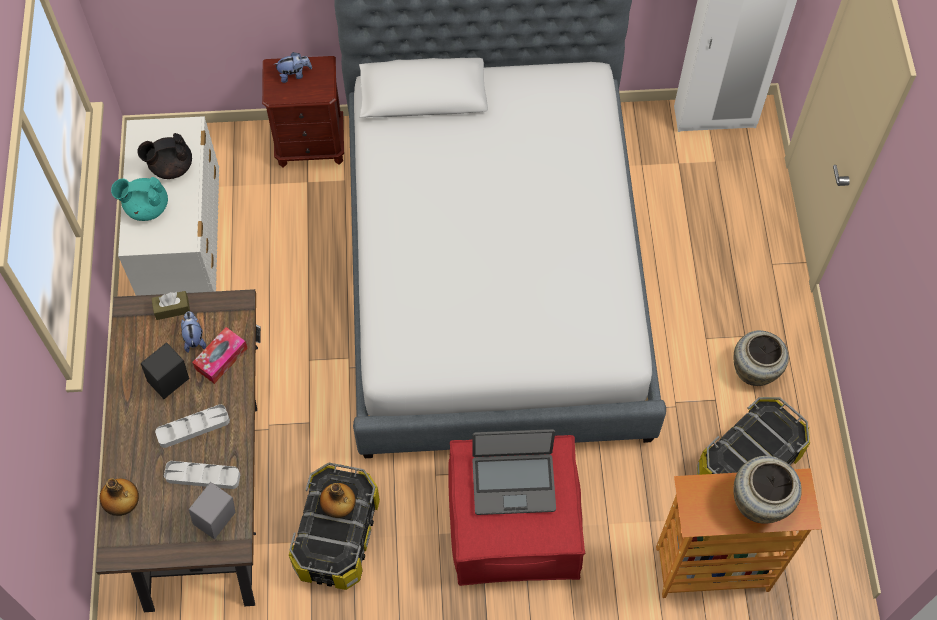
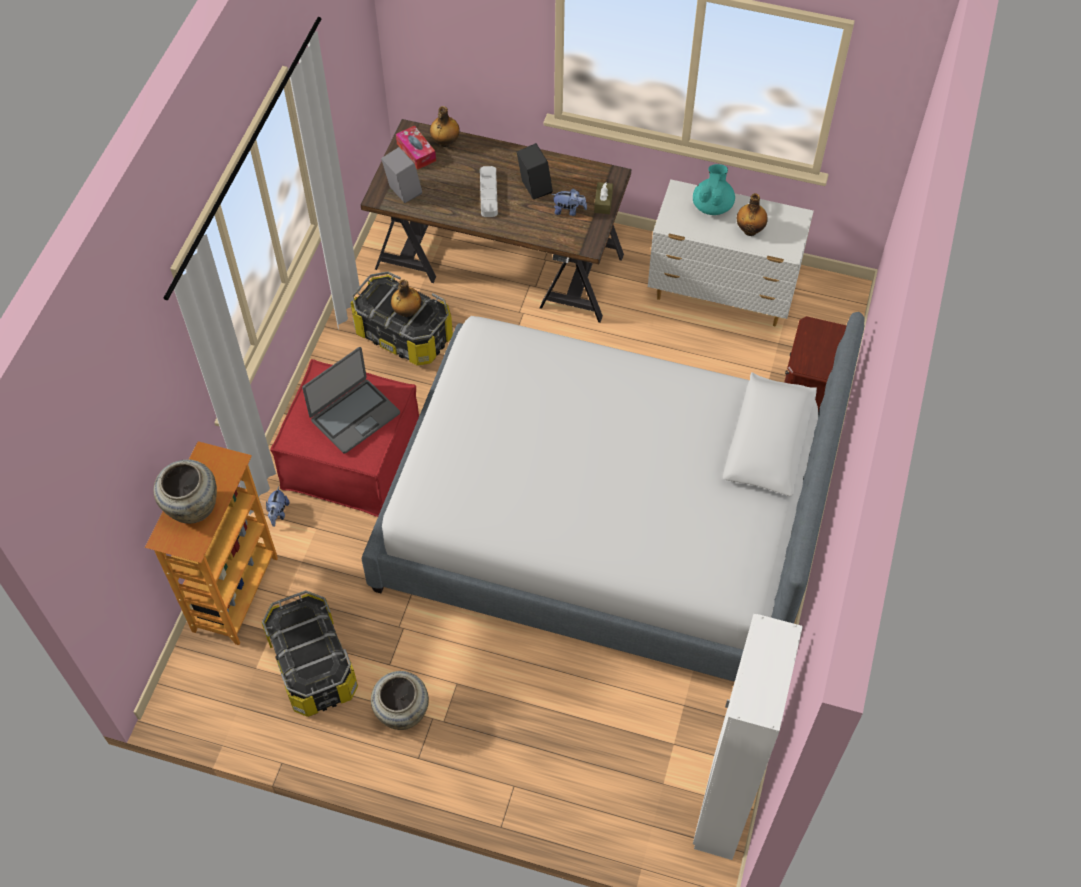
camera: 110 degrees right, 5 degrees down
(170, 167) = (750, 230): black teapot -> bottle
(203, 476) = (444, 191): grey tray -> none
(221, 358) = (542, 223): tissue box -> tissue box (416, 152)
(294, 74) = (831, 347): plush toy -> plush toy (278, 513)
(513, 483) = (354, 416): laptop -> laptop turned 150 degrees counterclockwise

